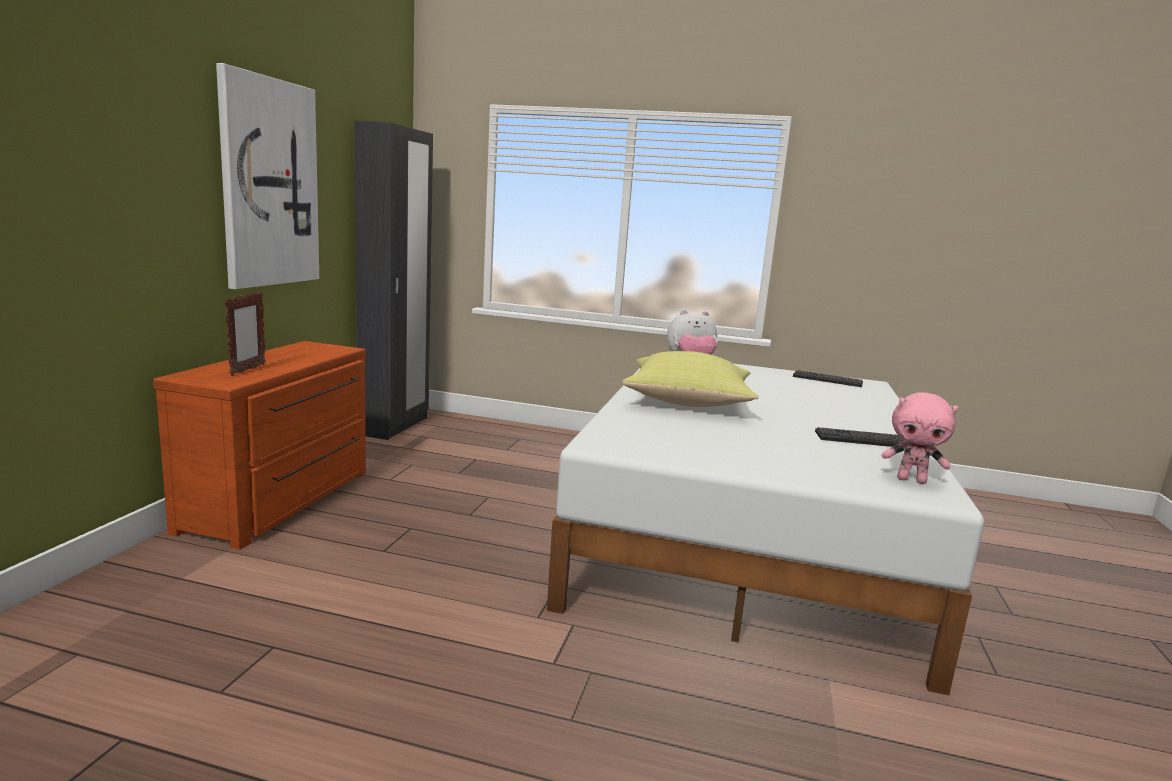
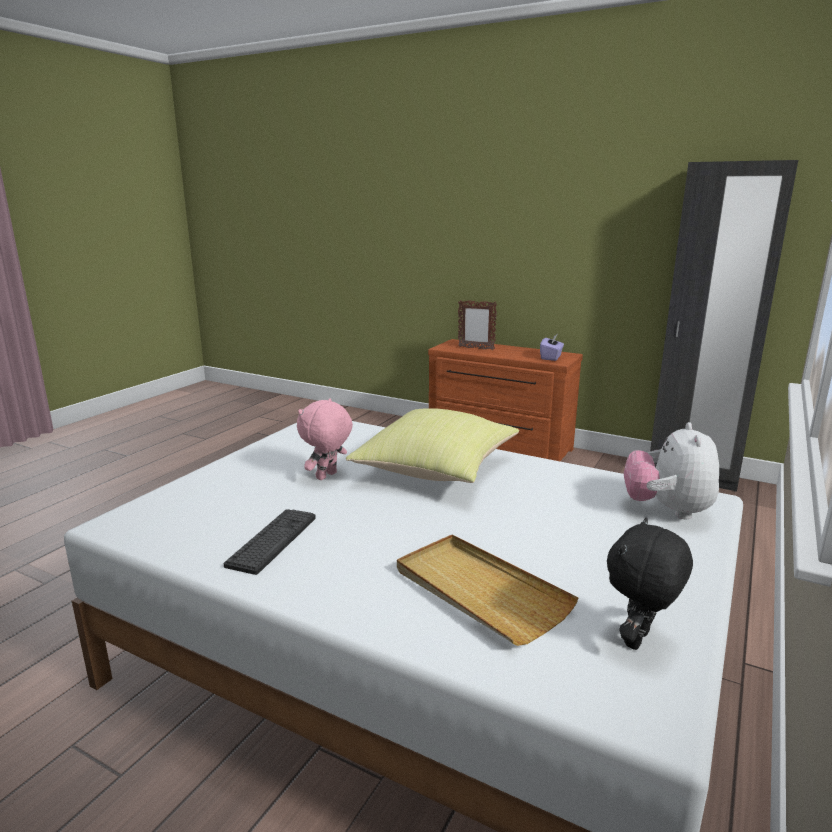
camera: 105 degrees right, 5 degrees up
(269, 183) = (565, 229): picture -> none
(322, 349) = (551, 357): none -> purple tissue box
(827, 379) = (639, 640): keyboard -> black plush toy
(833, 398) = (479, 591): none -> beige tray
(912, 480) = (152, 524): pink plush toy -> pink plush toy (327, 476)

